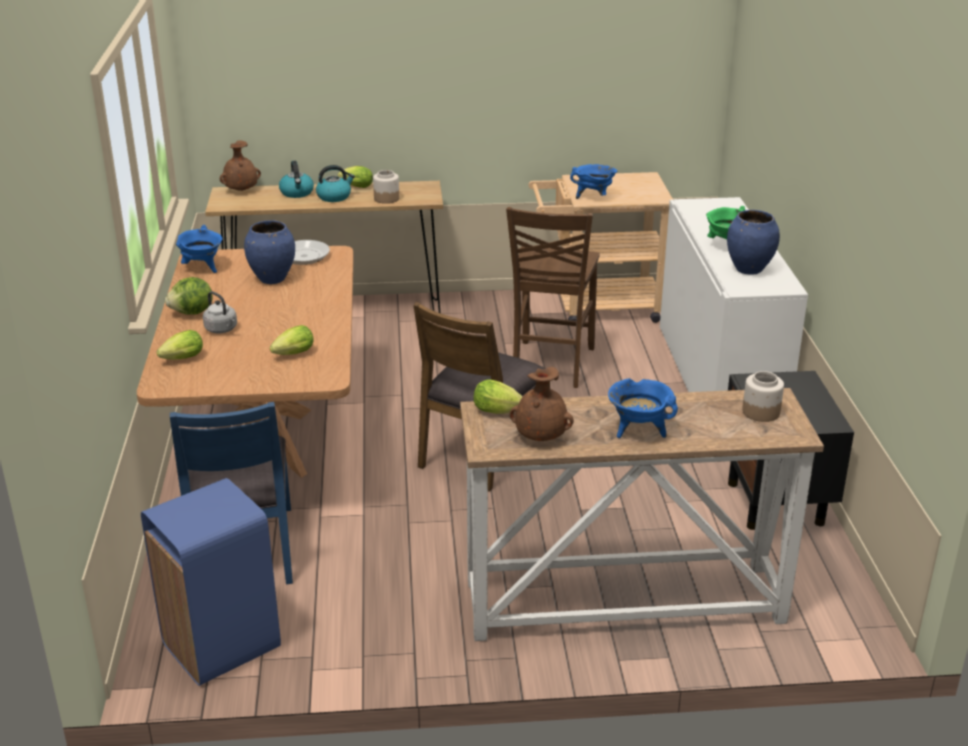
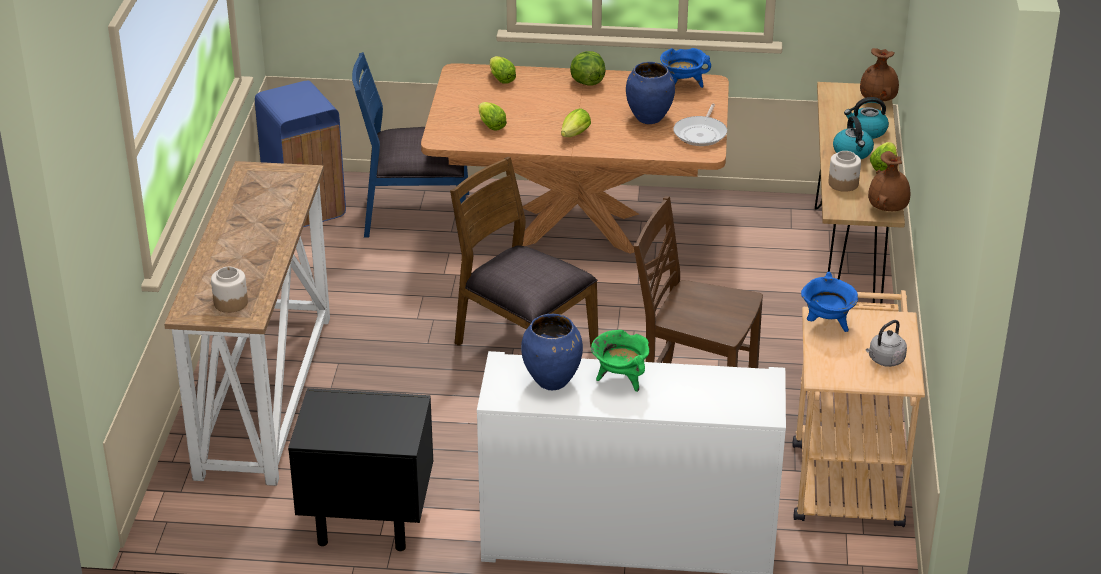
camera: 100 degrees right, 5 degrees up
(222, 329) = (549, 95): grey kettle -> grey kettle (885, 360)
(500, 412) = (297, 180): lettuce -> lettuce (573, 136)
(541, 436) = (251, 193): brown vase -> brown vase (888, 209)
(639, 431) = (235, 238): blue cooking pot -> none

